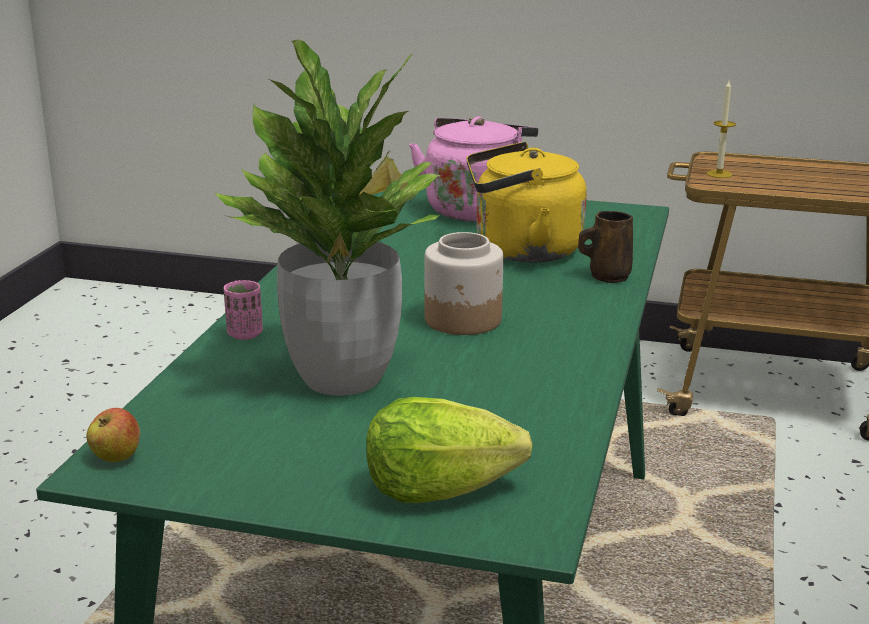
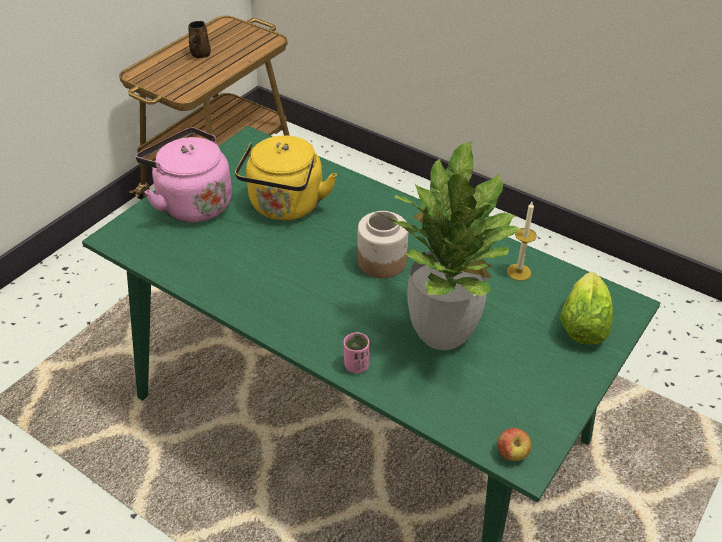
camera: 70 degrees left, 20 degrees up
(607, 276) = (347, 187): brown mug -> brown mug (200, 54)
(719, 174) = (168, 83): candle -> candle (518, 272)

